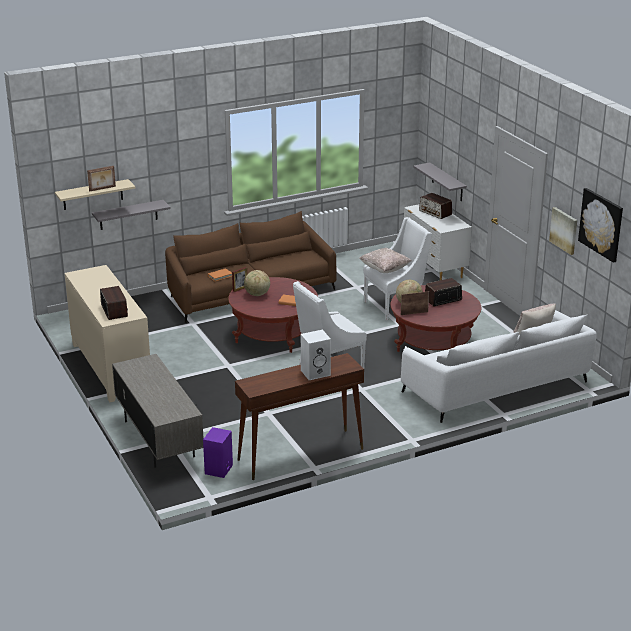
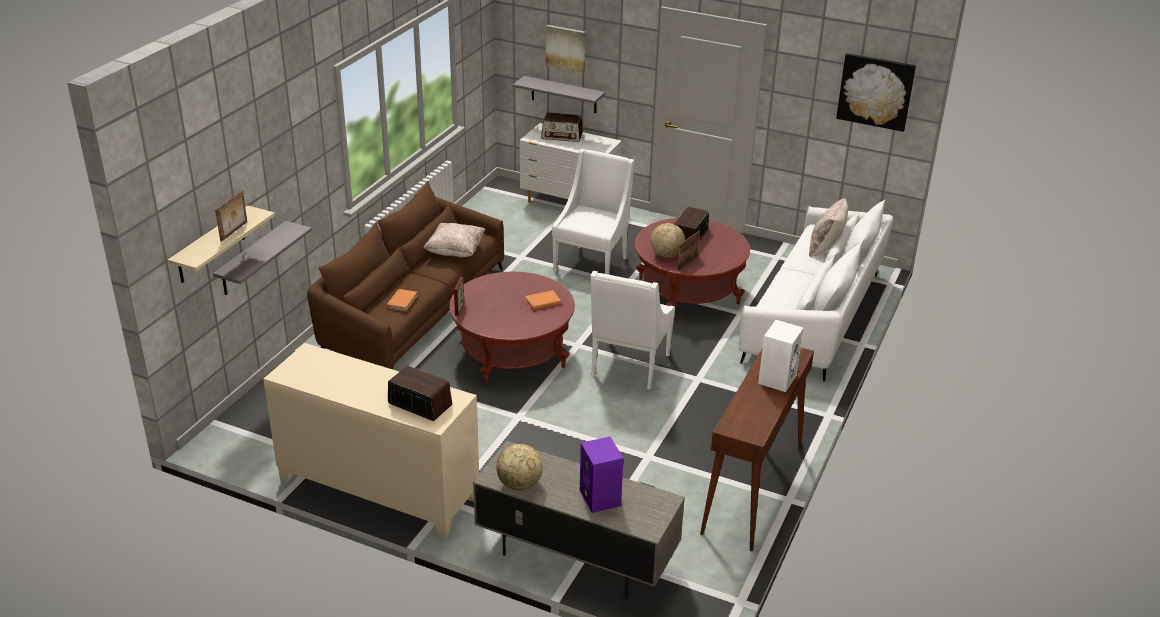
camera: 40 degrees left, 5 degrees up
(219, 470) = (700, 559): purple speaker -> purple speaker (601, 498)
(257, 294) = (490, 308): globe -> globe (519, 485)
(384, 269) = (585, 222): beige pillow -> beige pillow (455, 252)
(564, 230) = (805, 111): picture -> picture (566, 48)

